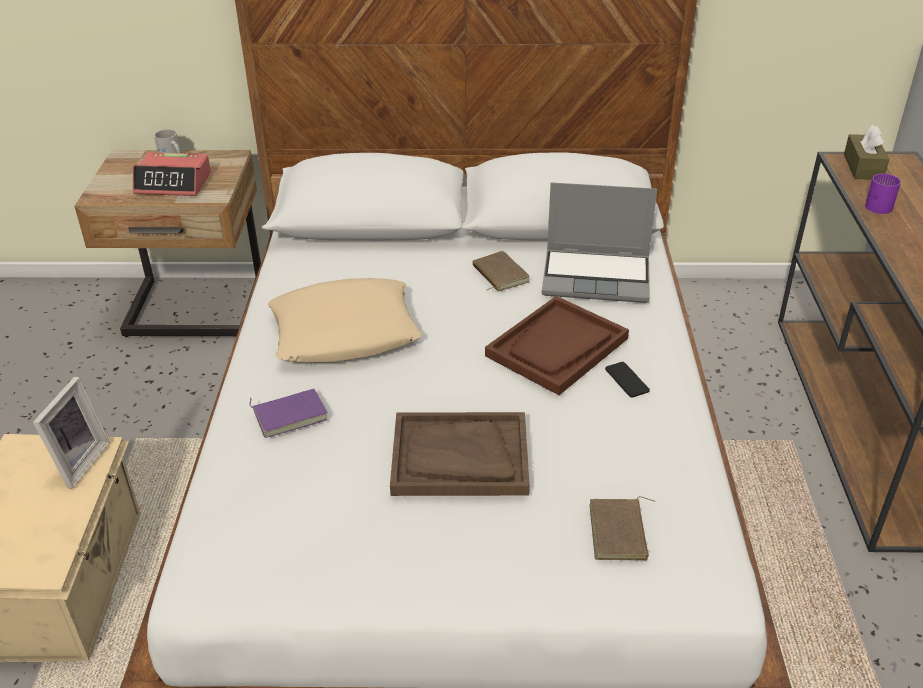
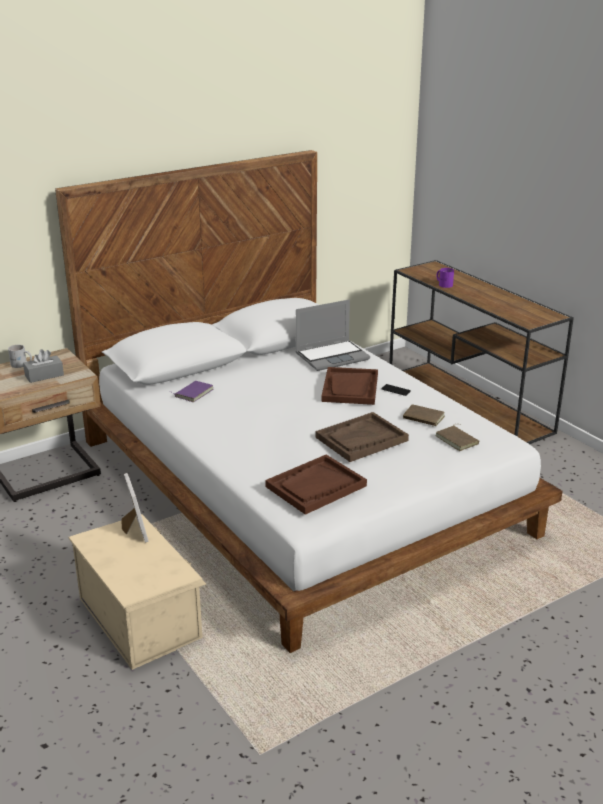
camera: 35 degrees left, 10 degrees down
(174, 183) = (44, 375): alarm clock -> grey tissue box
(284, 521) = (316, 486): none -> brown tray
(290, 414) = (258, 452): purple book -> purple book (193, 393)
(345, 332) = (236, 415): beige pillow -> none
(498, 275) = (282, 369): brown book -> brown book (423, 418)
(863, 167) = (421, 271): brown tissue box -> none

